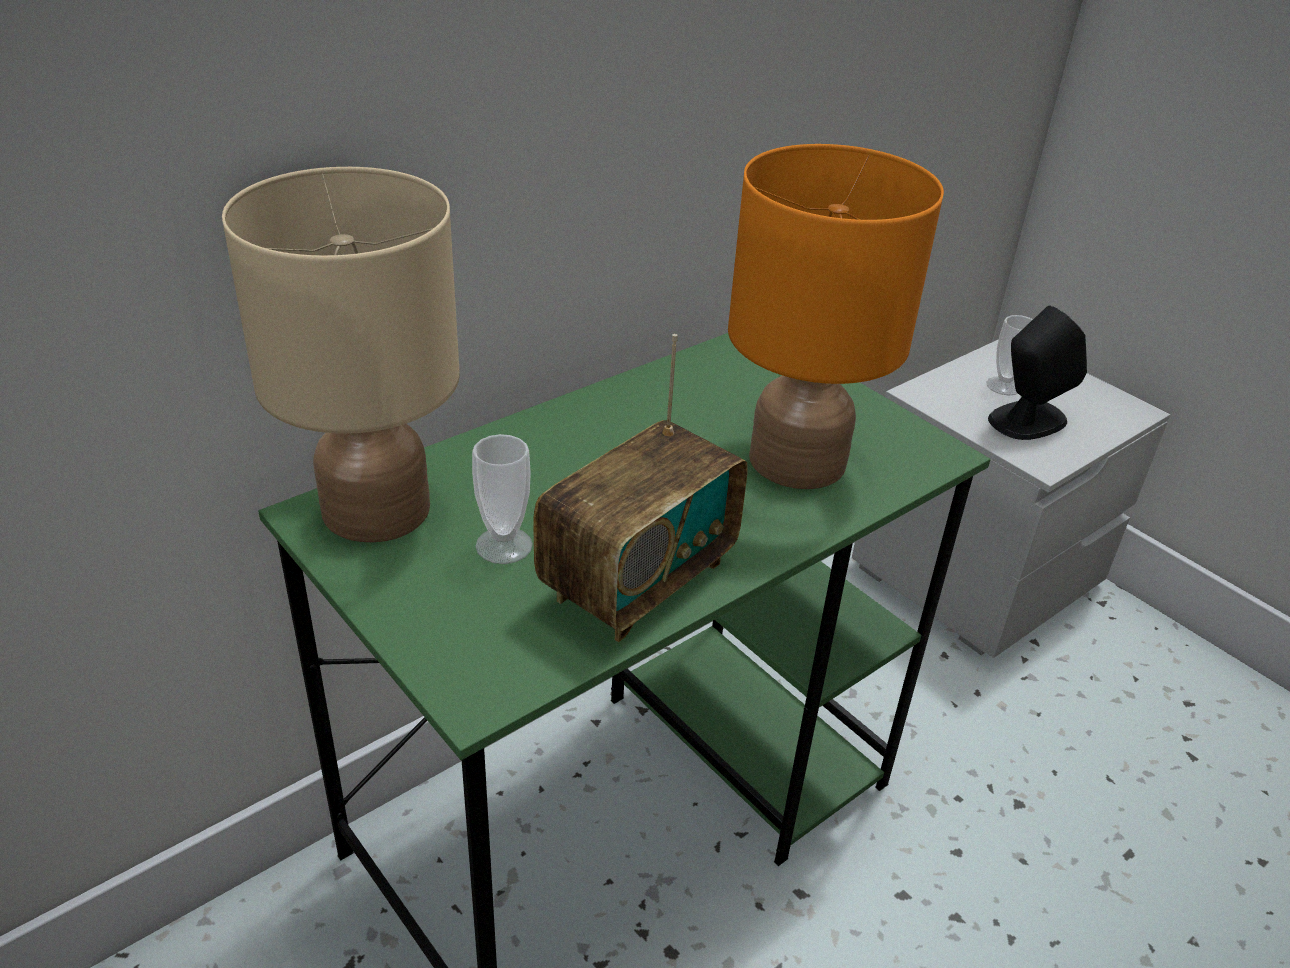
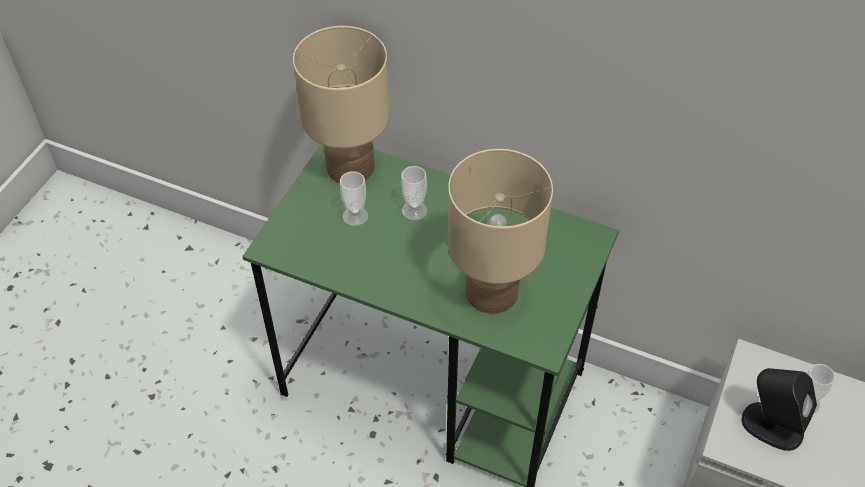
camera: 65 degrees right, 15 degrees up
(556, 475) = (414, 210): none -> cup
(638, 580) = (362, 267): radio -> none
(796, 460) = (492, 291): orange table lamp -> beige table lamp

